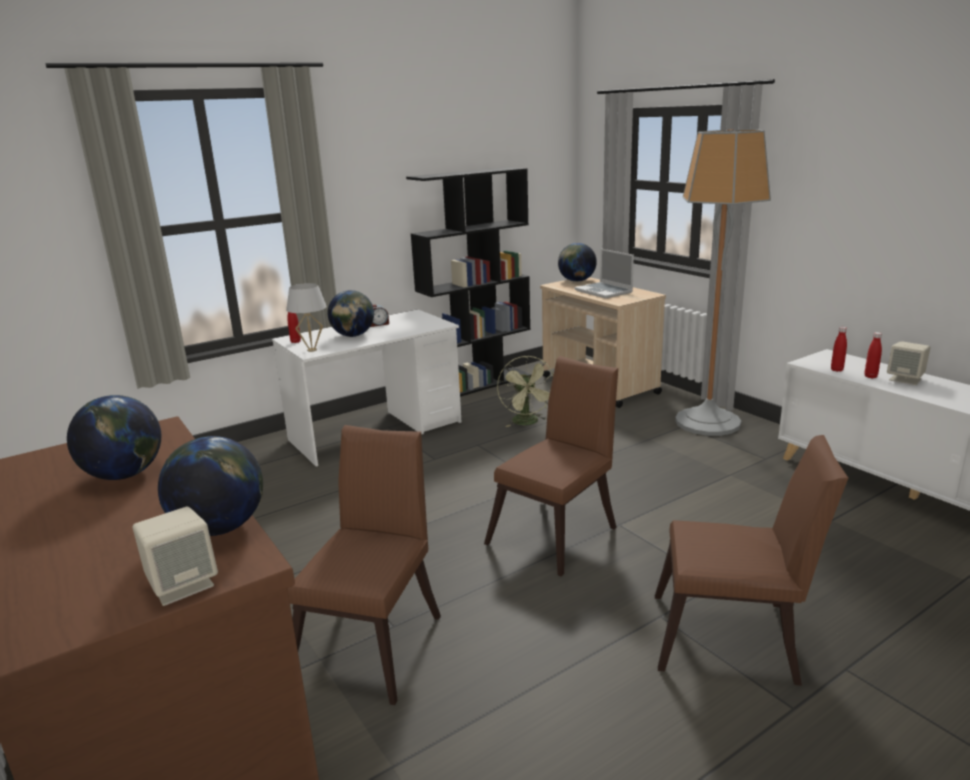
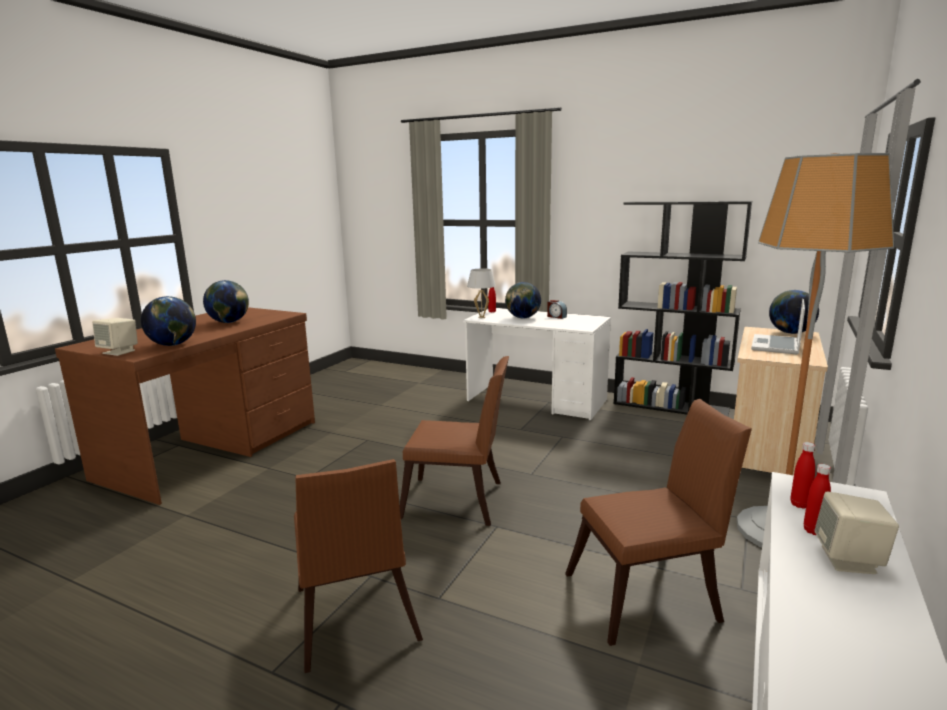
camera: 60 degrees right, 5 degrees down
(374, 640) = (291, 477): brown chair -> brown chair (650, 596)
(528, 423) = (629, 443): green fan -> none

